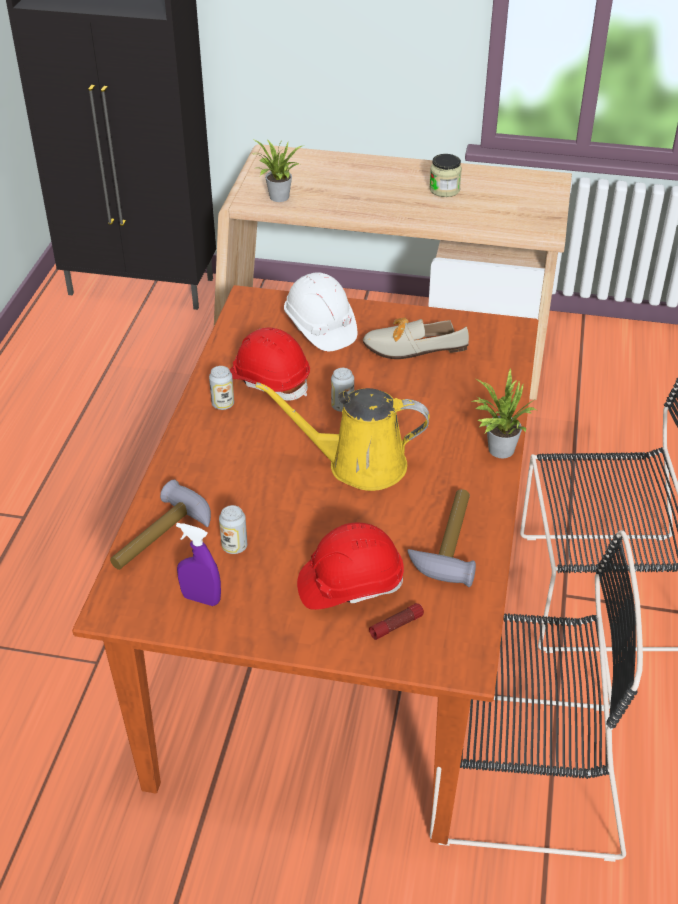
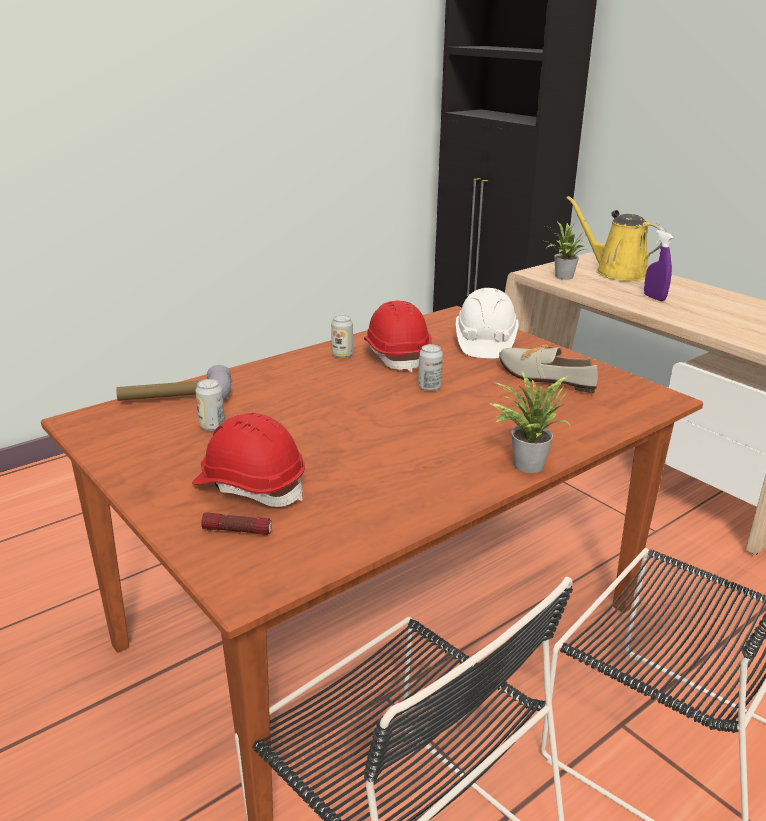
camera: 40 degrees right, 15 degrees down
(201, 599) = (138, 442): purple spray bottle -> purple spray bottle (654, 298)
(359, 465) = (384, 422): yellow watering can -> yellow watering can (616, 272)
(444, 190) = (719, 307): jar -> none
(447, 542) = (375, 500): hammer -> none

